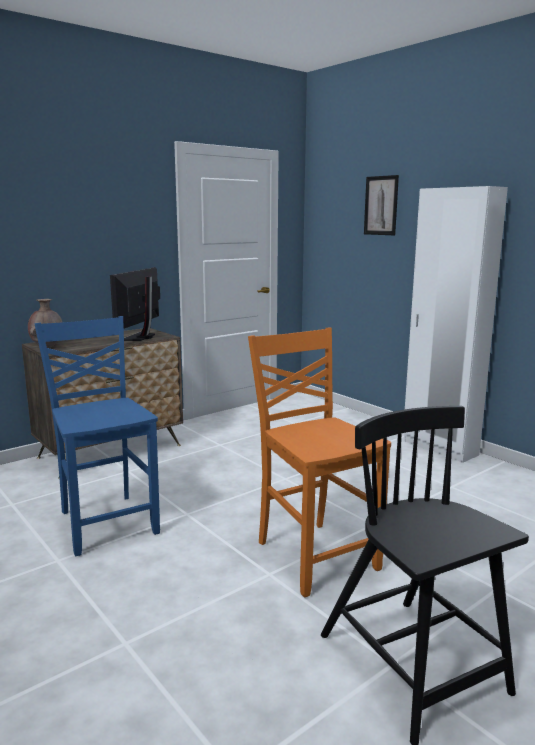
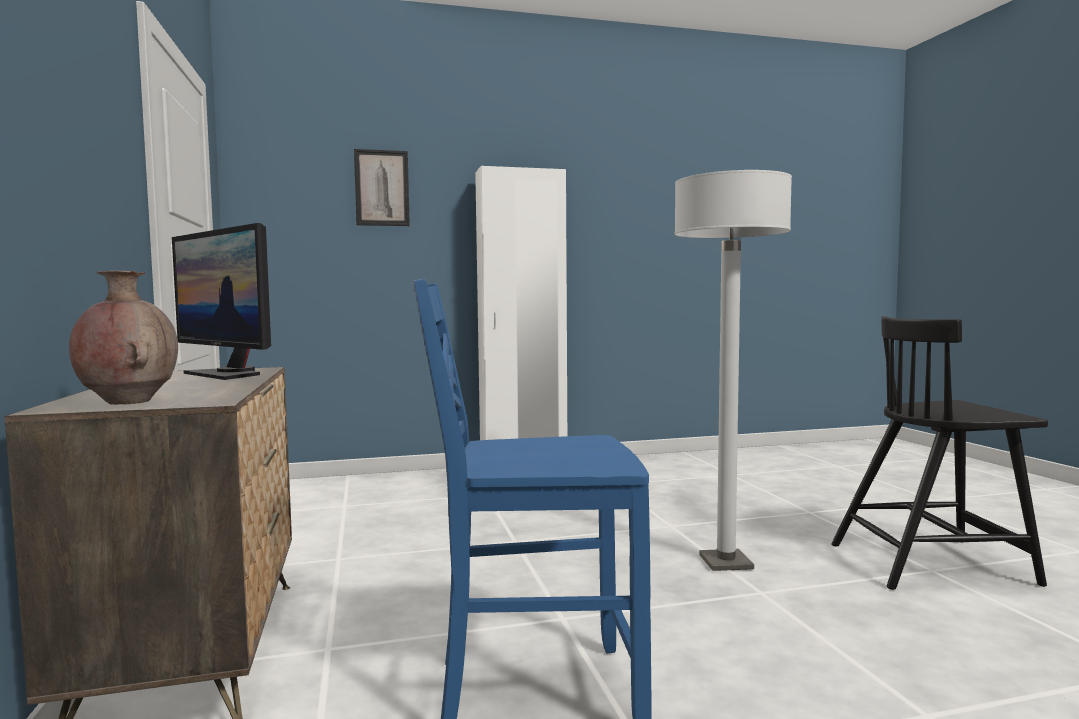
camera: 65 degrees left, 10 degrees down
(314, 555) = (726, 562): orange chair -> white floor lamp

